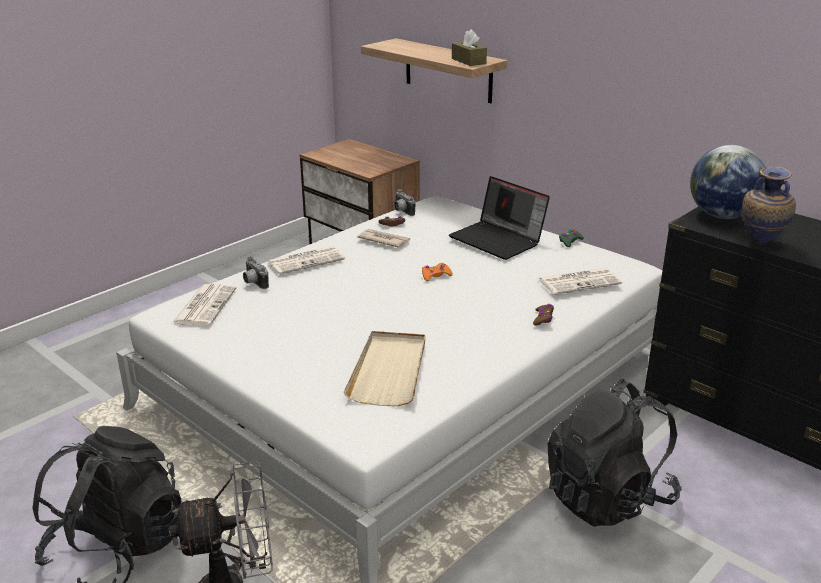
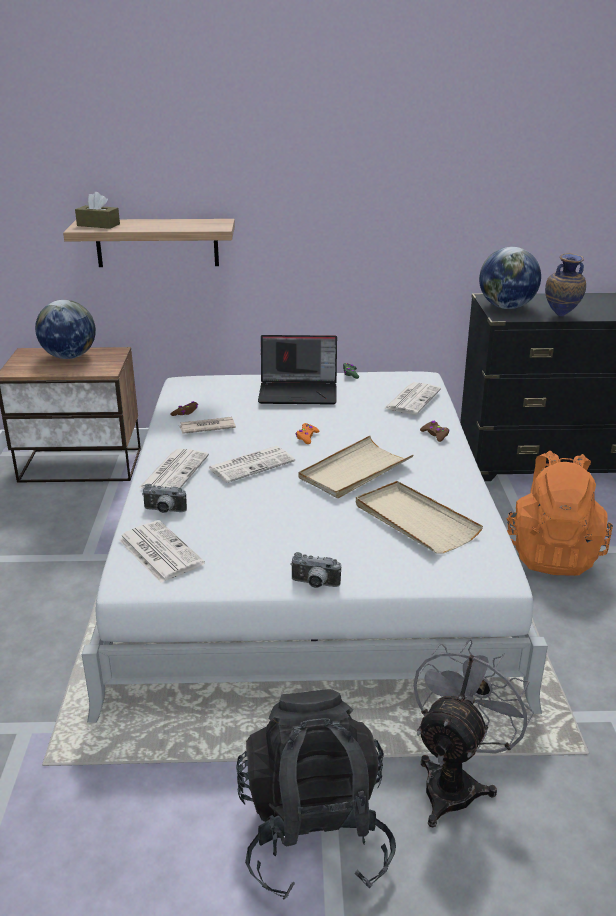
camera: 45 degrees left, 0 degrees up
(359, 278) = (252, 464): none -> newspaper
(366, 154) = (69, 357): none -> globe
(402, 211) = (171, 399): camera -> camera (314, 585)
(418, 315) = (354, 471): none -> beige tray
(468, 61) = (208, 225): brown tissue box -> brown tissue box (98, 225)
(608, 497) = (552, 554): black backpack -> orange backpack

